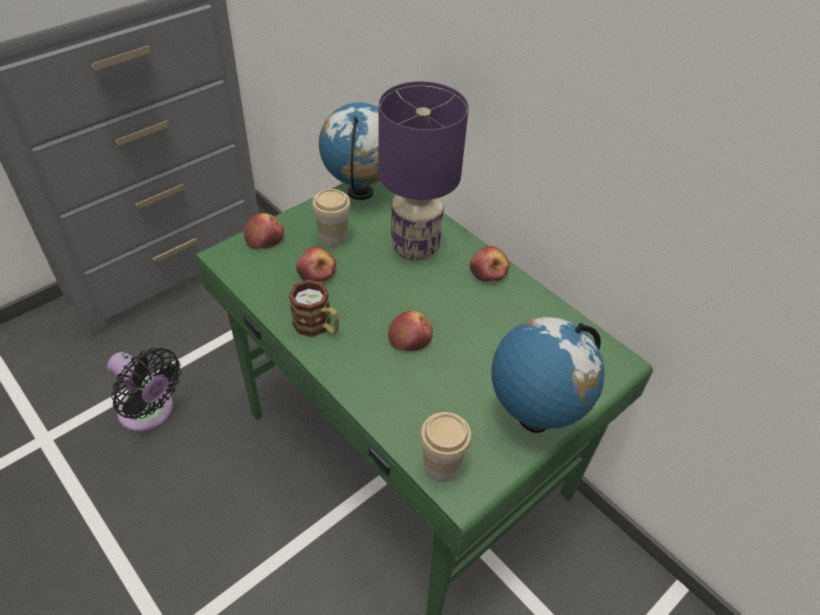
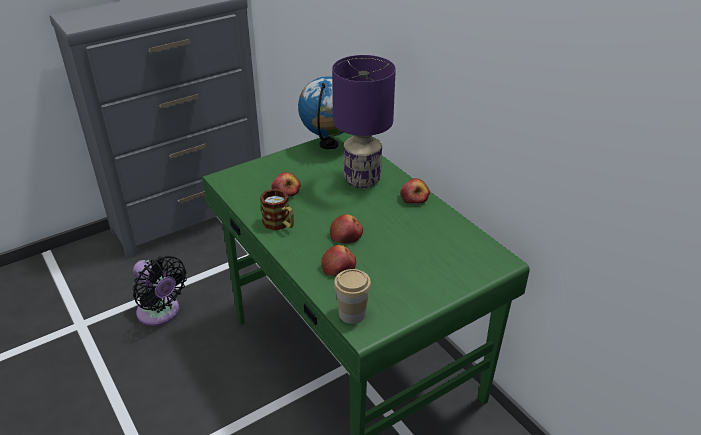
camera: 10 degrees right, 10 degrees down
(265, 238) = (253, 169): apple -> apple (339, 267)
(333, 237) = (303, 171): cup -> none
(533, 418) = (427, 290): globe -> none

